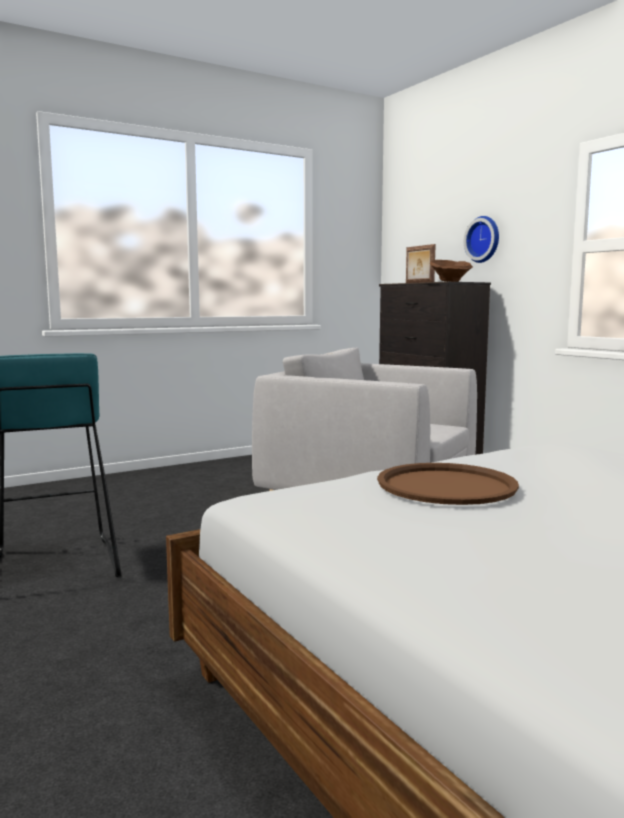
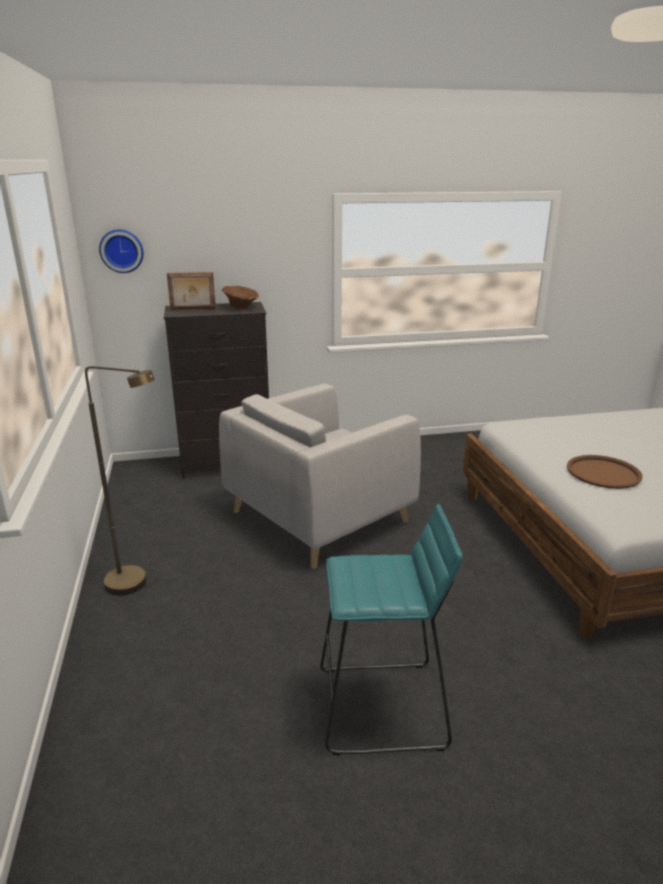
camera: 70 degrees left, 15 degrees up
(202, 473) = (137, 584): none -> brown floor lamp
(484, 239) = (240, 262): wall clock -> wall clock (122, 250)

